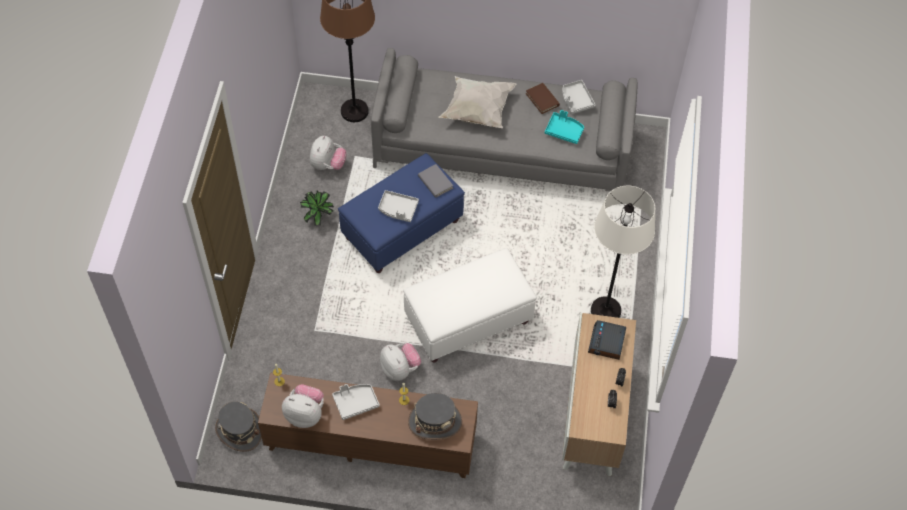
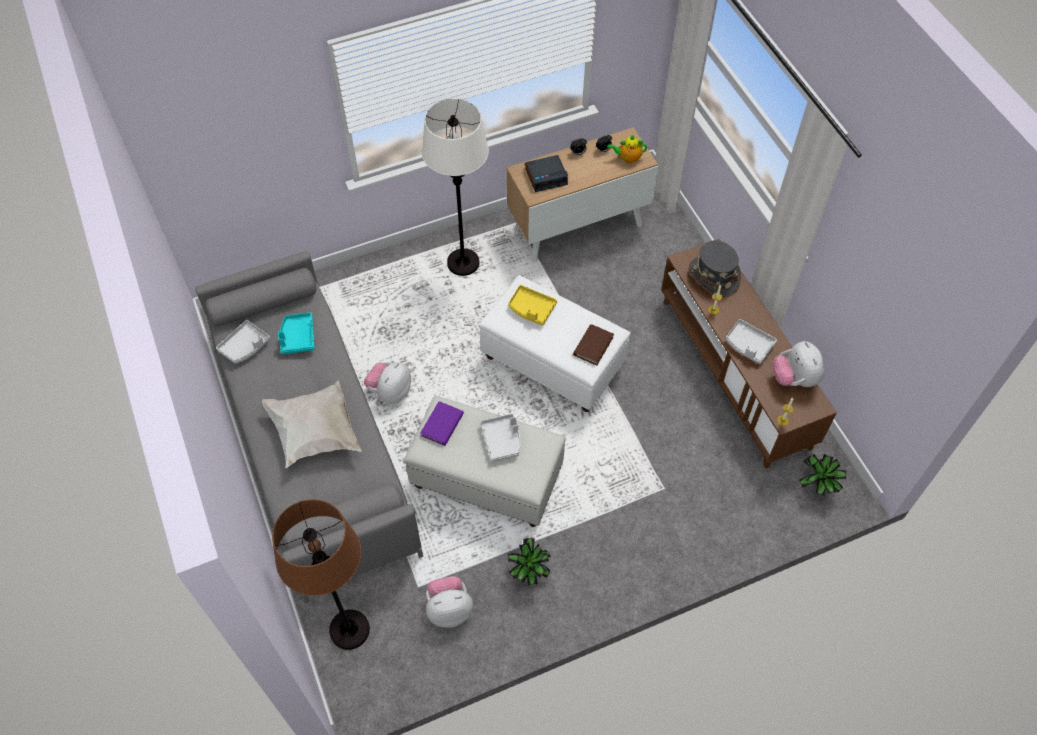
camera: 120 degrees left, 0 degrees up
(239, 430) = (817, 487): grey hat -> potted plant
(400, 369) = (646, 390): plush toy -> plush toy (390, 391)
(403, 229) = (486, 478): blue ottoman -> white ottoman
(435, 182) = (442, 425): grey book -> purple book
(495, 284) = (531, 309): none -> yellow tray
(542, 99) = (263, 377): brown book -> brown book (593, 346)
(590, 417) = (627, 158): none -> teapot

